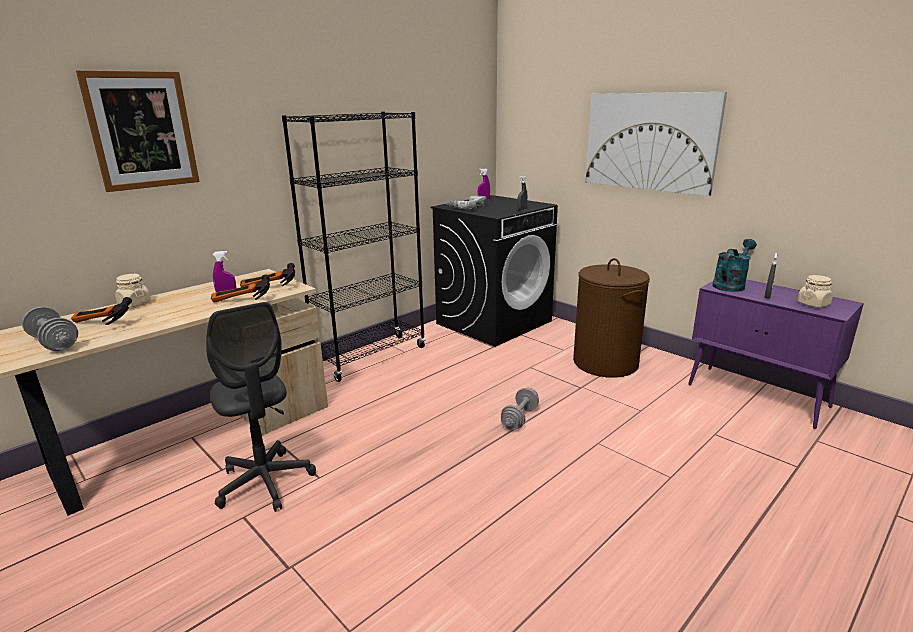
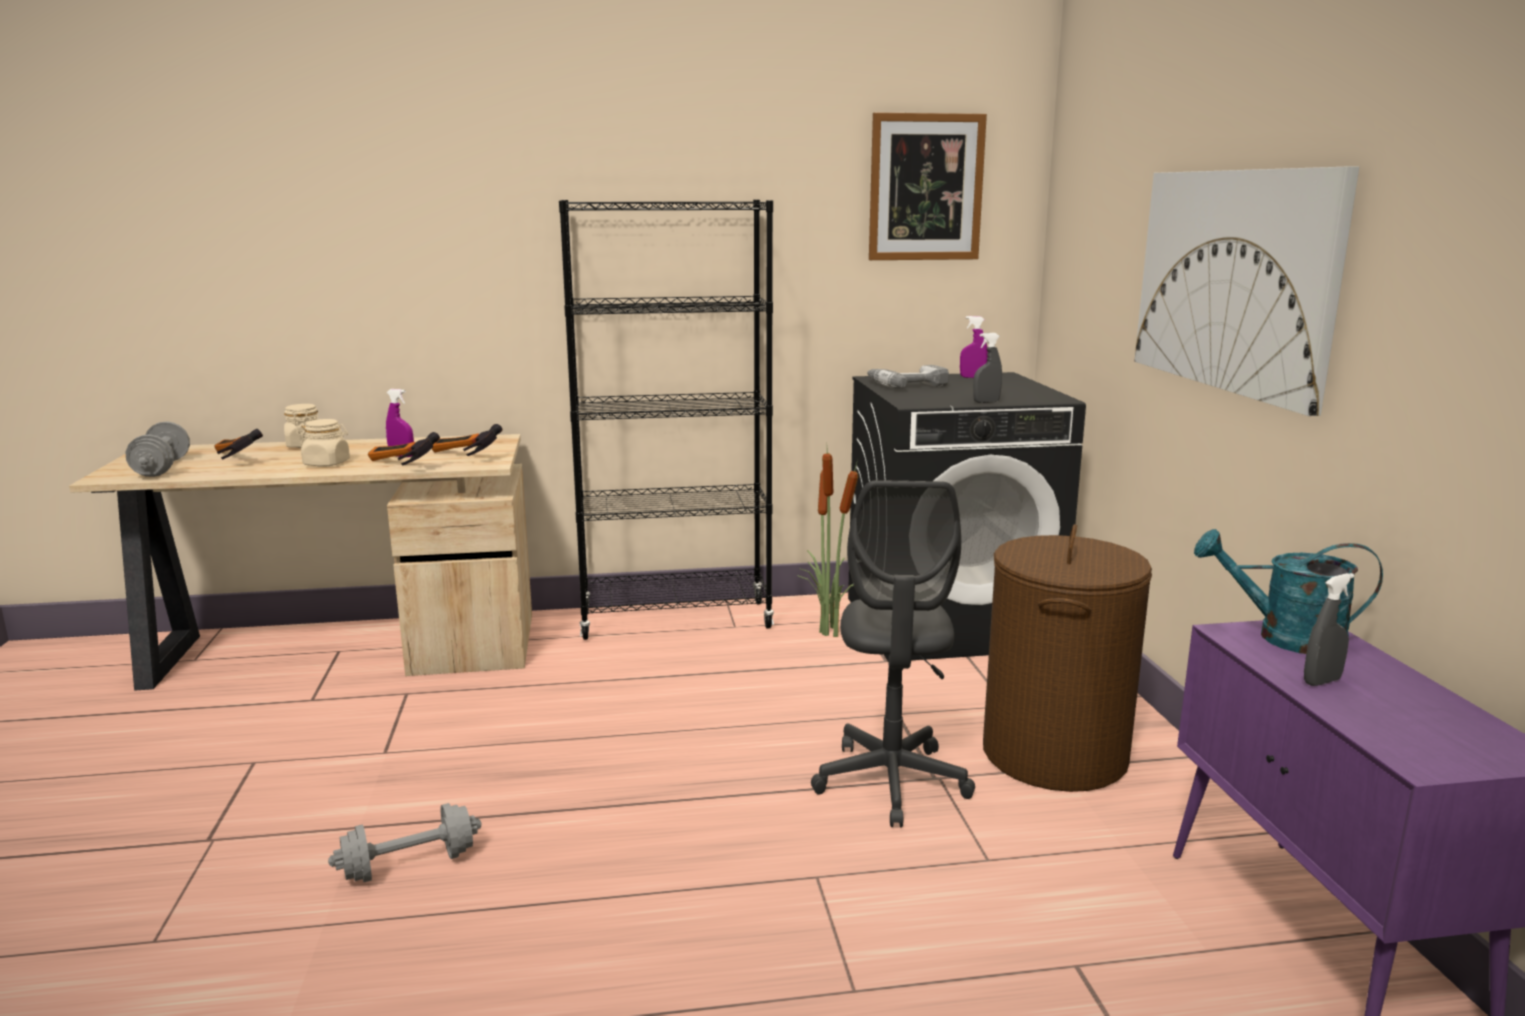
camera: 35 degrees right, 5 degrees down
(142, 131) = (355, 213): picture -> picture (926, 187)
(265, 482) = (327, 733): grey office chair -> grey office chair (891, 782)
(451, 342) = (827, 633): none -> potted plant
(519, 418) = (750, 785): grey dumbbell -> grey dumbbell (409, 865)
(730, 285) = (1284, 637): turquoise watering can -> turquoise watering can turned 150 degrees counterclockwise
(813, 304) = (1411, 729): beige jar -> beige jar (327, 463)

